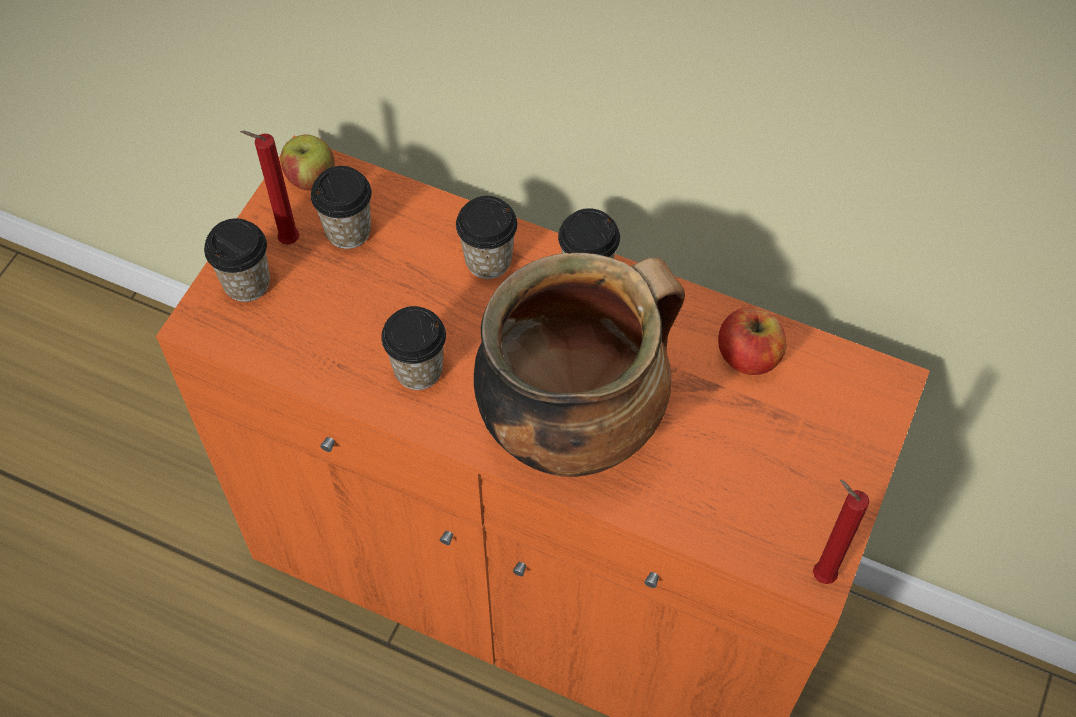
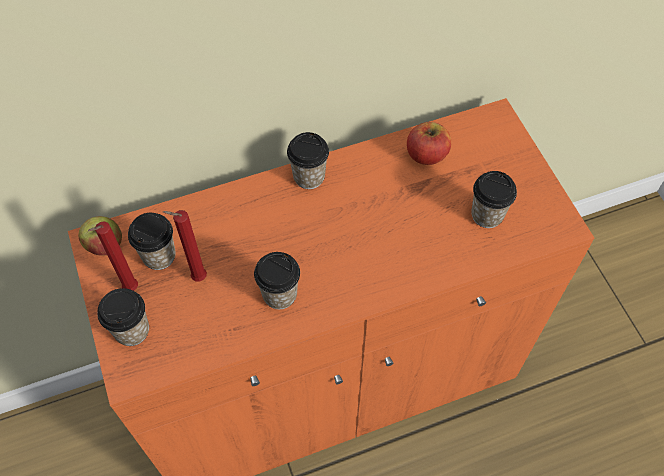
camera: 45 degrees left, 0 degrees up
(488, 260) = (252, 210): cup -> cup (487, 215)
(573, 424) = (385, 254): cooking pot -> none
(819, 574) = (565, 225): red candle -> red candle (196, 278)

